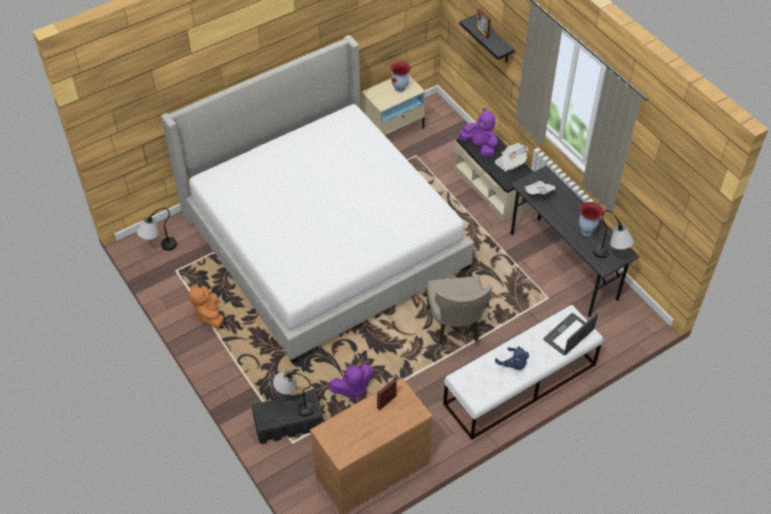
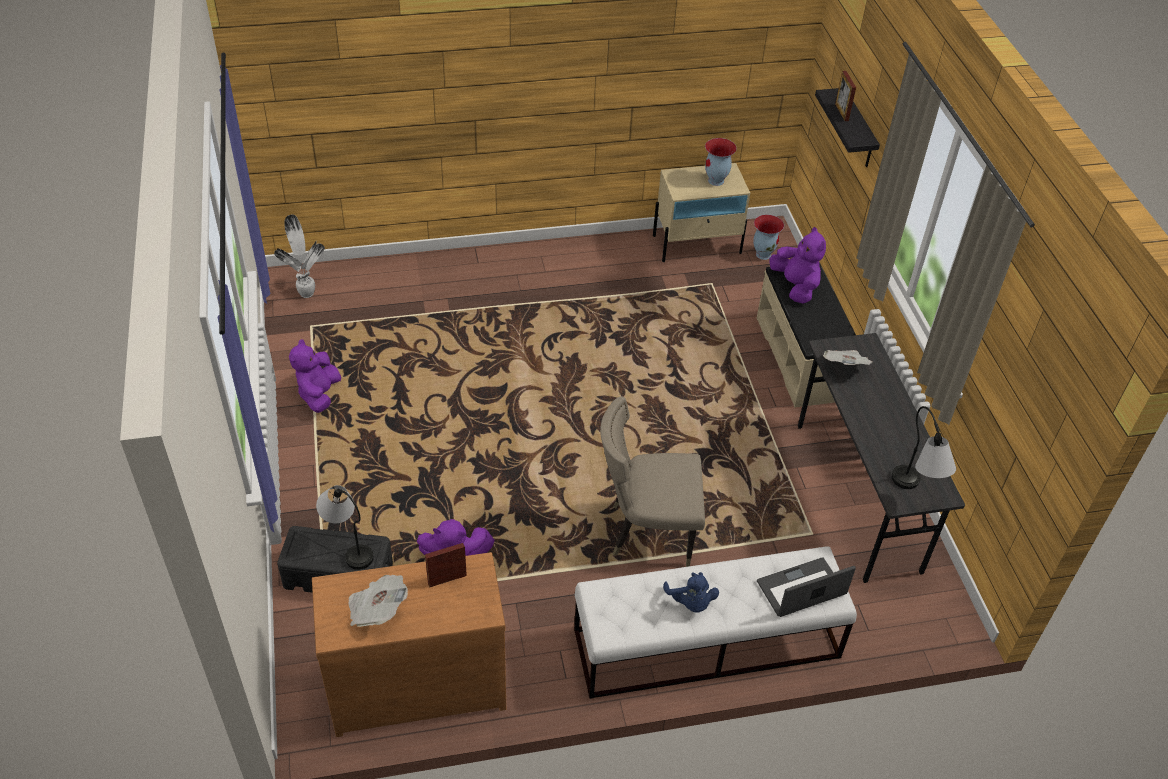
camera: 20 degrees right, 5 degrees down
(158, 248) = (306, 292): table lamp -> potted plant
(209, 315) = (319, 394): orange plush toy -> purple plush toy
(324, 241) = (526, 352): bed -> none
(455, 330) = (647, 531): beige chair -> beige chair turned 75 degrees clockwise
(510, 163) = (830, 320): newspaper -> newspaper (377, 610)
(586, 230) = (895, 441): vase -> vase (763, 254)

